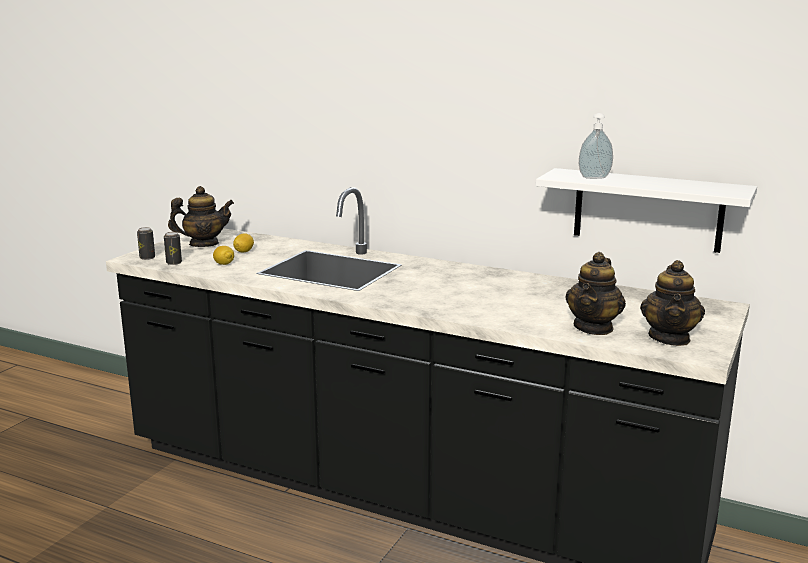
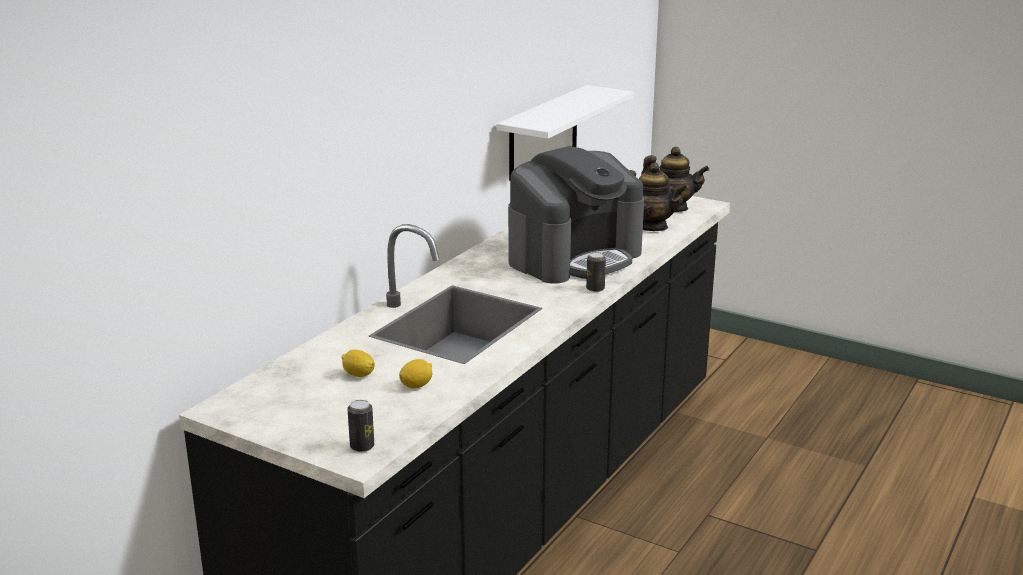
camera: 85 degrees left, 5 degrees up
(174, 263) = (397, 422): can -> can (595, 289)
(204, 244) = (304, 406): teapot -> none
(482, 298) = (574, 257): none -> coffee machine
(594, 177) = (547, 116): soap dispenser -> none

